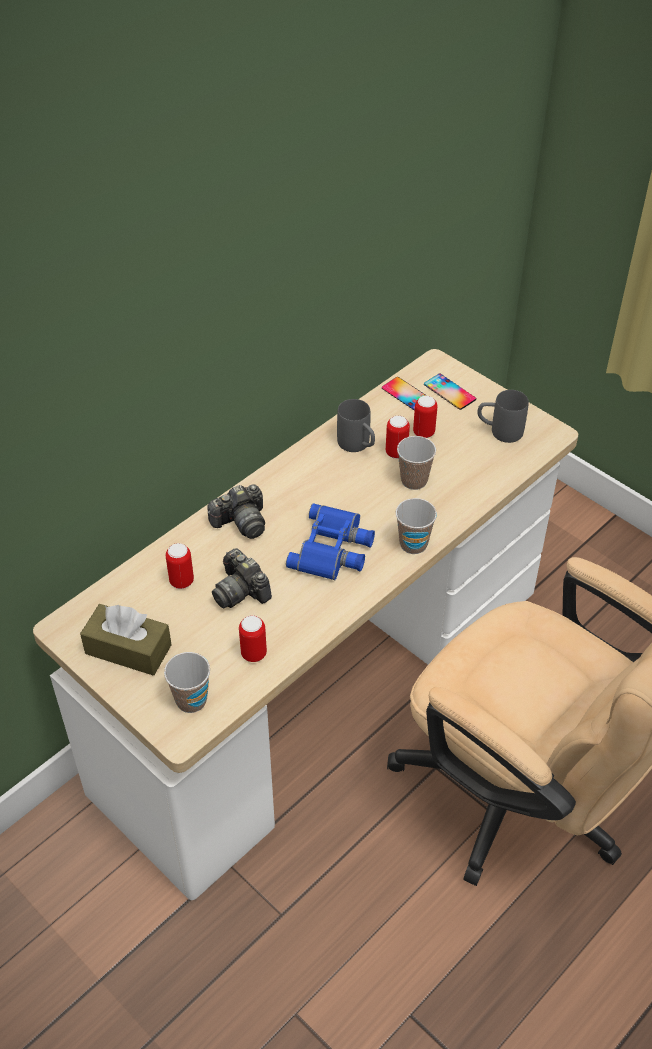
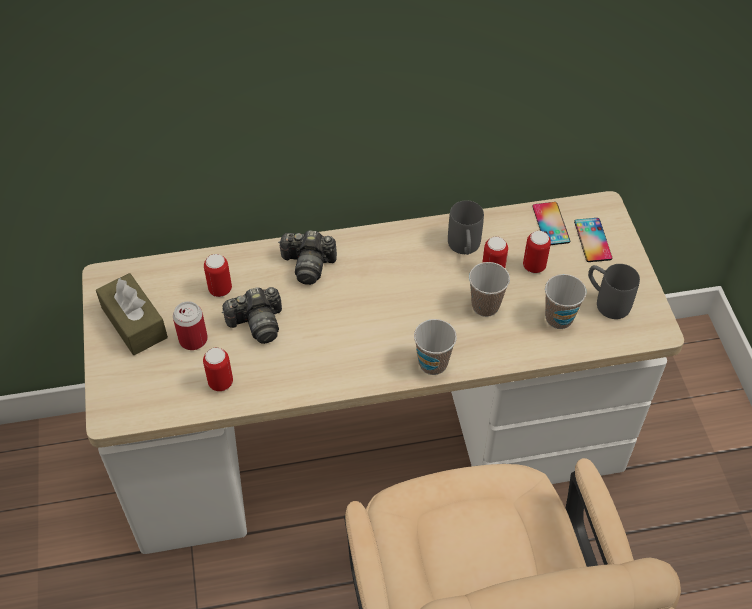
camera: 35 degrees right, 5 degrees up
(191, 700) = (142, 393): cup -> cup (559, 318)
(196, 633) = (193, 339): none -> can
(241, 591) = (257, 323): camera -> camera turned 105 degrees counterclockwise
(333, 549) = (362, 330): blue binoculars -> none

